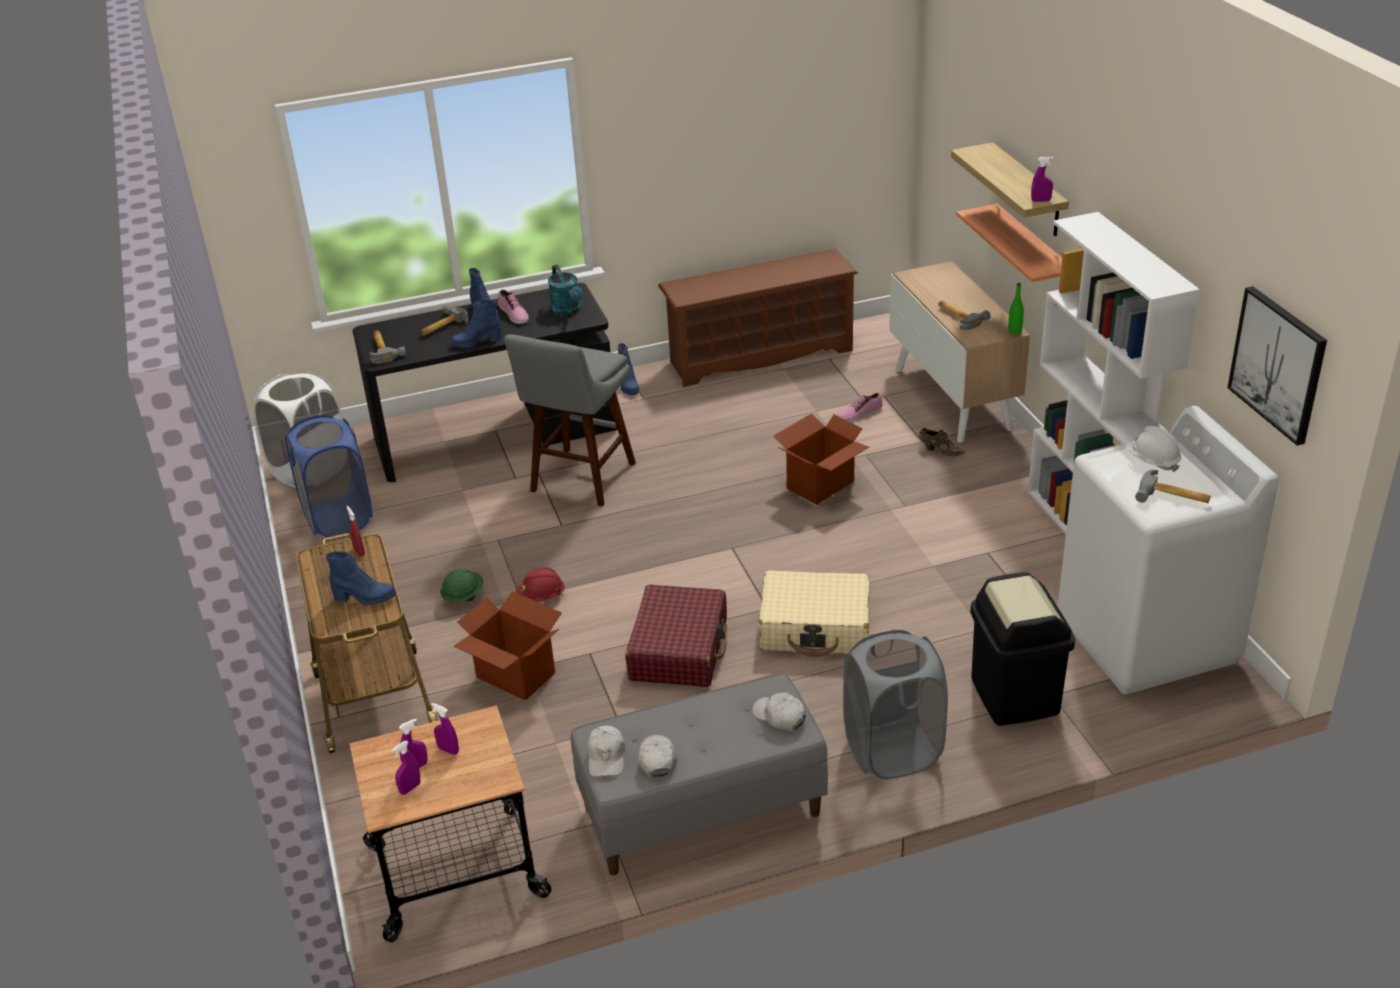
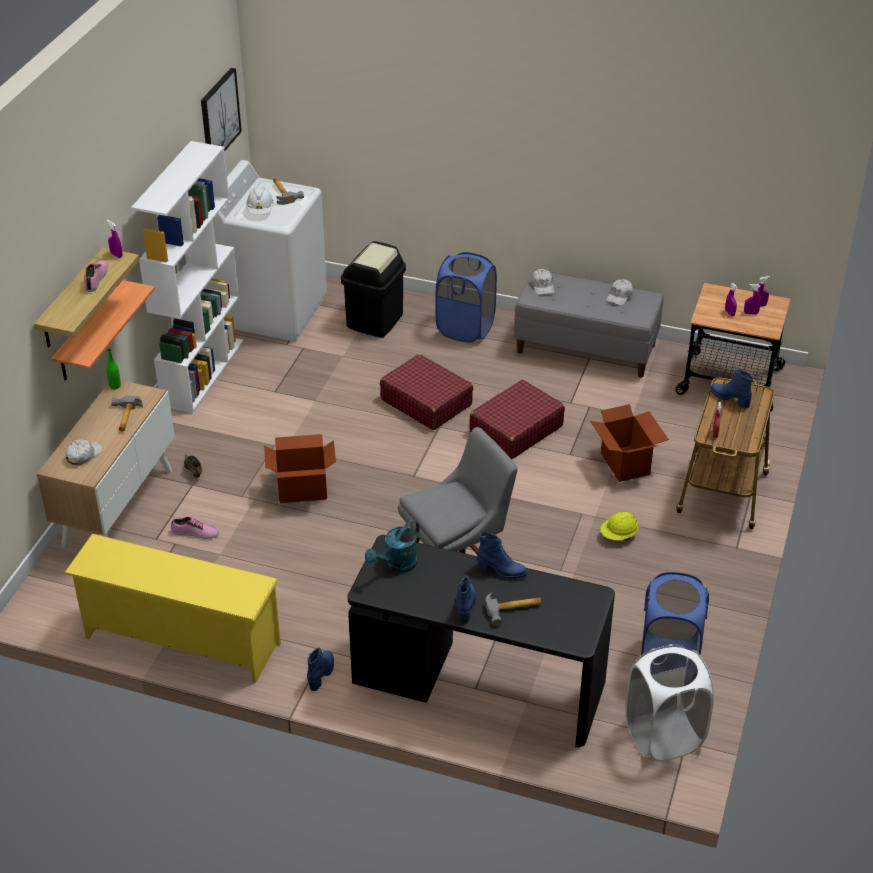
camera: 145 degrees left, 5 degrees up
(385, 349) = (582, 607): hammer -> none
(463, 596) = (618, 535): green hard hat -> yellow hard hat
(513, 314) = (443, 589): shoe -> shoe (96, 278)
(541, 598) = (568, 507): red hard hat -> none
(568, 311) = (396, 565): turquoise watering can -> turquoise watering can turned 150 degrees counterclockwise
(606, 757) = (643, 308): white cap -> white cap (83, 455)
(760, 355) = (180, 641): brown shoe rack -> yellow shoe rack
(816, 627) = (426, 402): beige suitcase -> red suitcase
(892, 751) = (465, 328): grey laundry basket -> blue laundry basket

